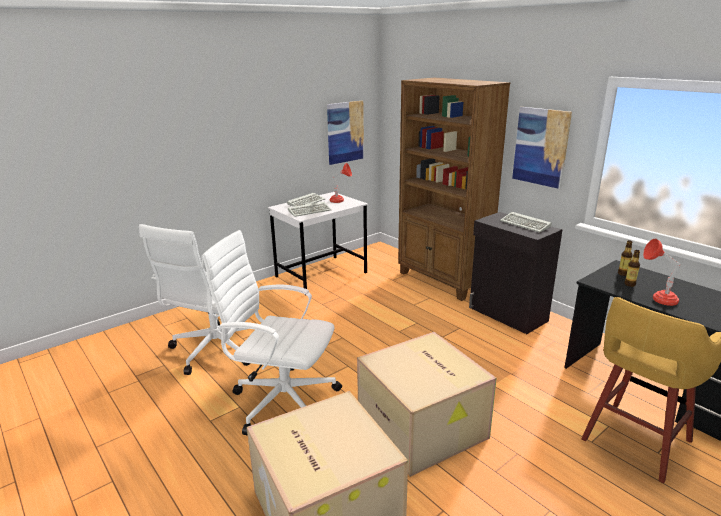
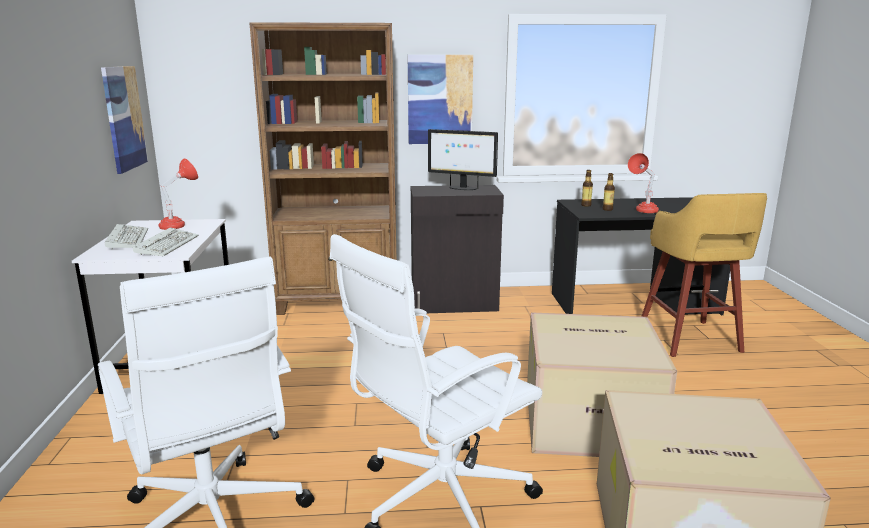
camera: 55 degrees left, 5 degrees down
(526, 224) = (462, 188): keyboard -> monitor

